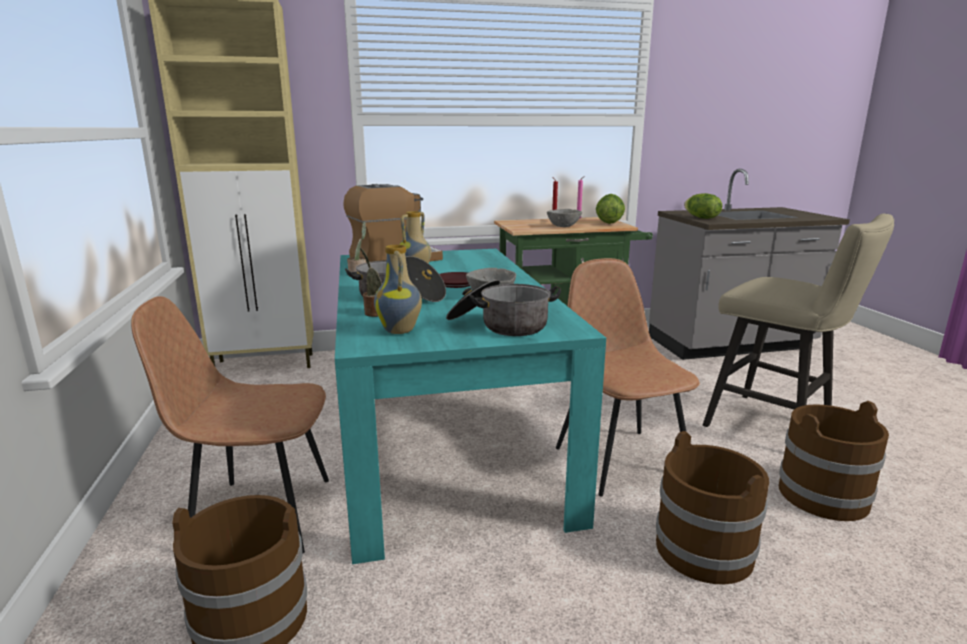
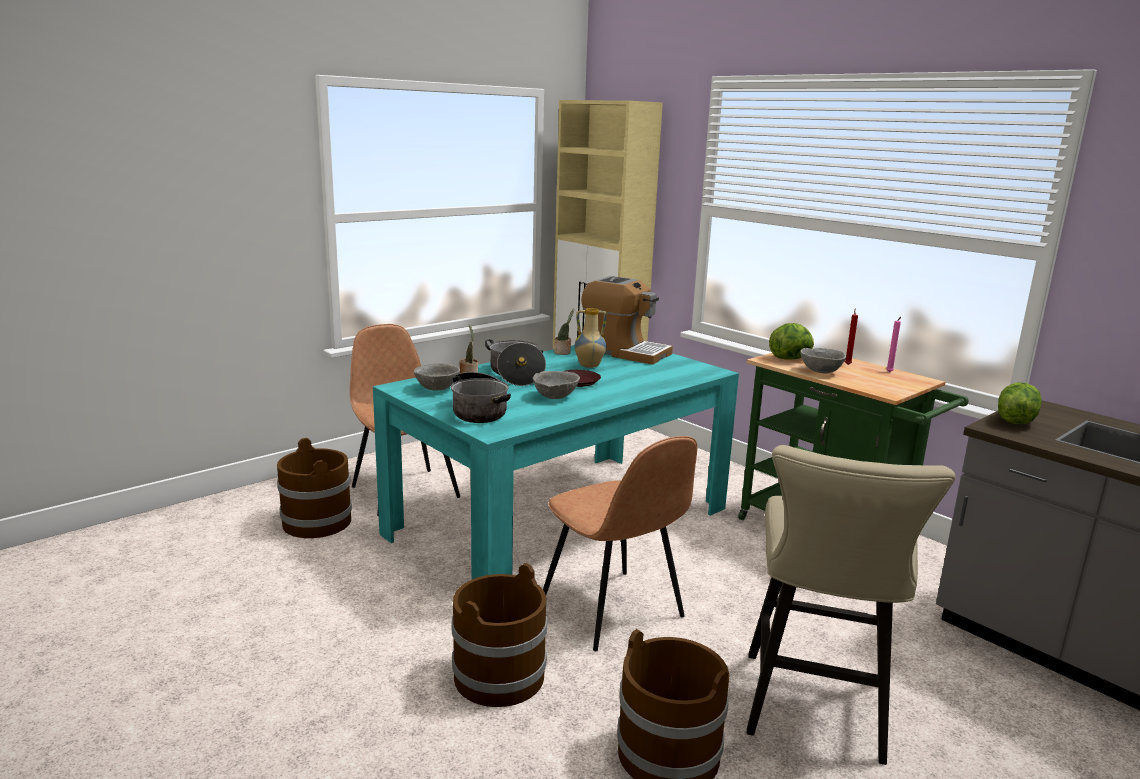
camera: 60 degrees right, 0 degrees up
(400, 331) = (437, 389): vase -> grey bowl
(608, 223) = (894, 386): lettuce -> lettuce (790, 359)
(619, 459) = (613, 611): brown chair -> brown chair turned 105 degrees clockwise

